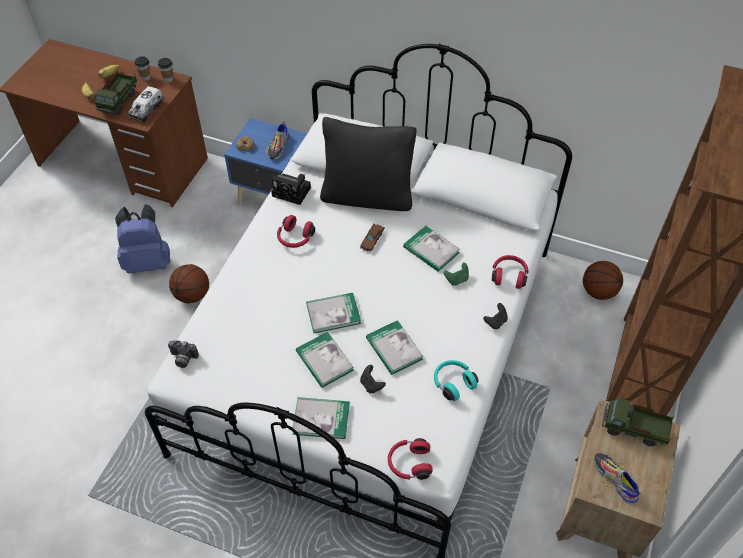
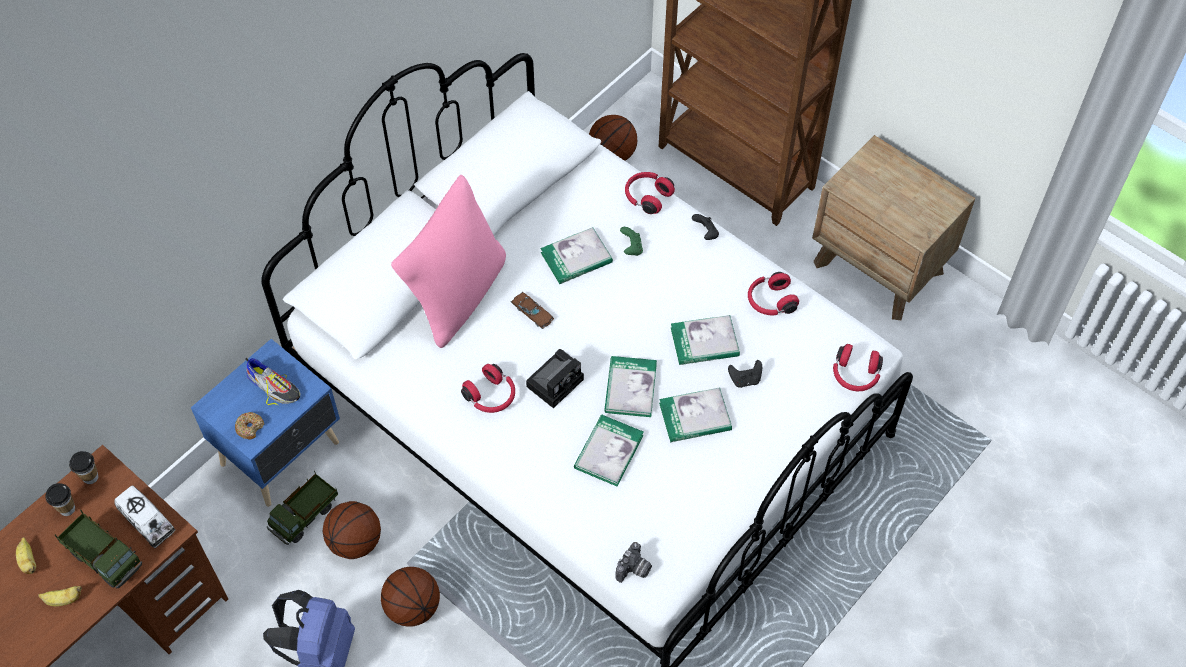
camera: 70 degrees left, 5 degrees up
(229, 252) = (355, 541): none -> basketball
(293, 192) = (408, 377): camera -> camera (556, 381)
(321, 419) = (772, 442): book -> book (608, 451)
(367, 196) = (457, 295): black pillow -> pink pillow
(453, 383) = (770, 301): turquoise headphones -> red headphones
(614, 479) = (915, 212): shoe -> none
(634, 430) = (868, 174): toy truck -> toy truck (305, 516)

